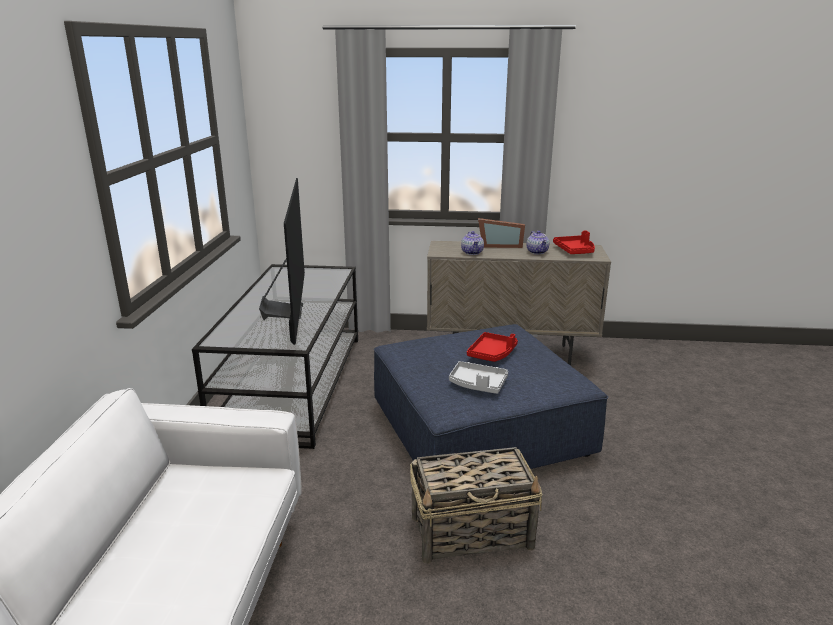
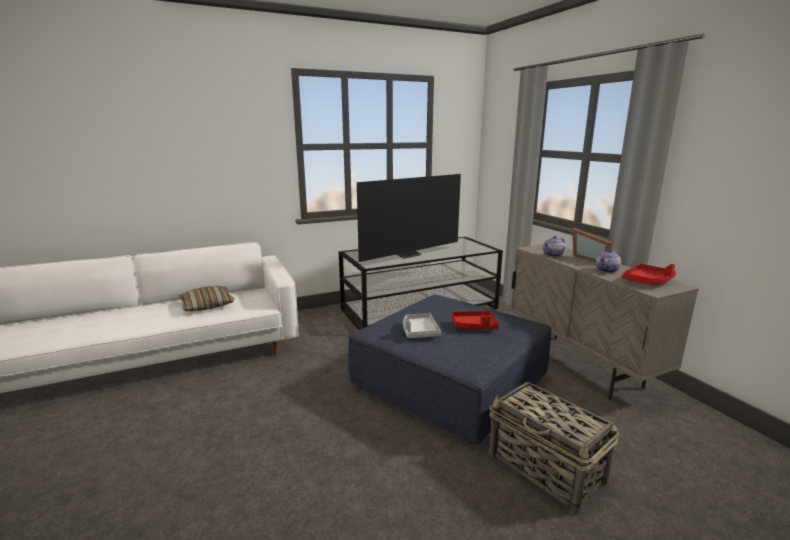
camera: 60 degrees right, 5 degrees down
(170, 542) = (207, 305): none -> pillow
(473, 532) = (327, 411): basket -> basket (546, 469)

